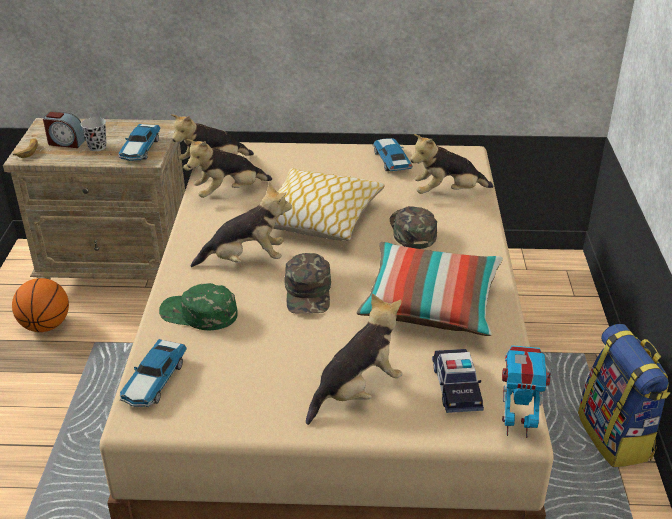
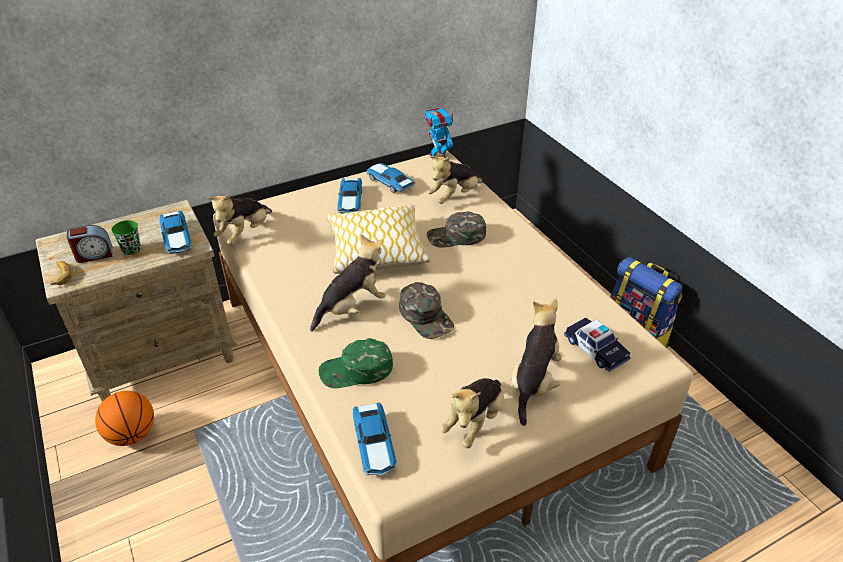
camera: 30 degrees left, 5 degrees up
(97, 147) = (131, 249): black cup -> green cup
(229, 192) = (282, 253): plush toy -> plush toy (474, 422)
(335, 167) = (350, 202): none -> toy car
(411, 230) = (456, 236): green cap -> green cap turned 60 degrees counterclockwise
(430, 304) = (522, 291): pillow -> none
(516, 427) = (657, 362): toy robot -> toy robot (438, 155)

